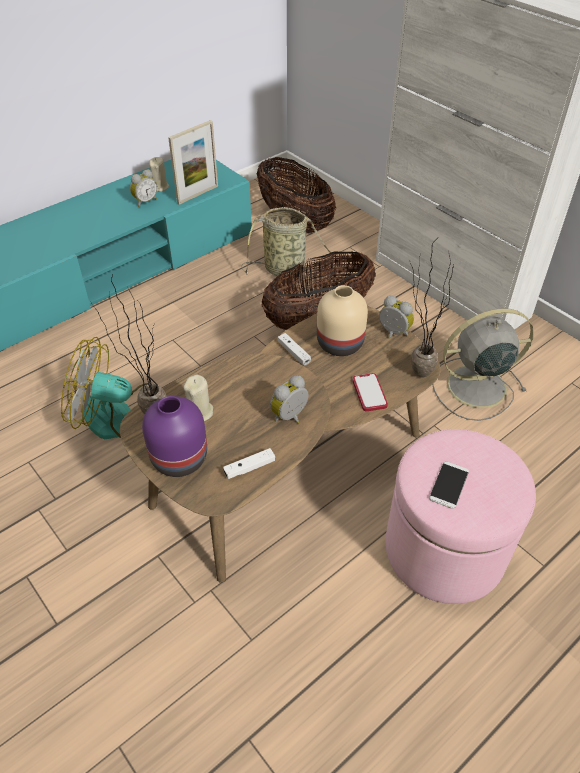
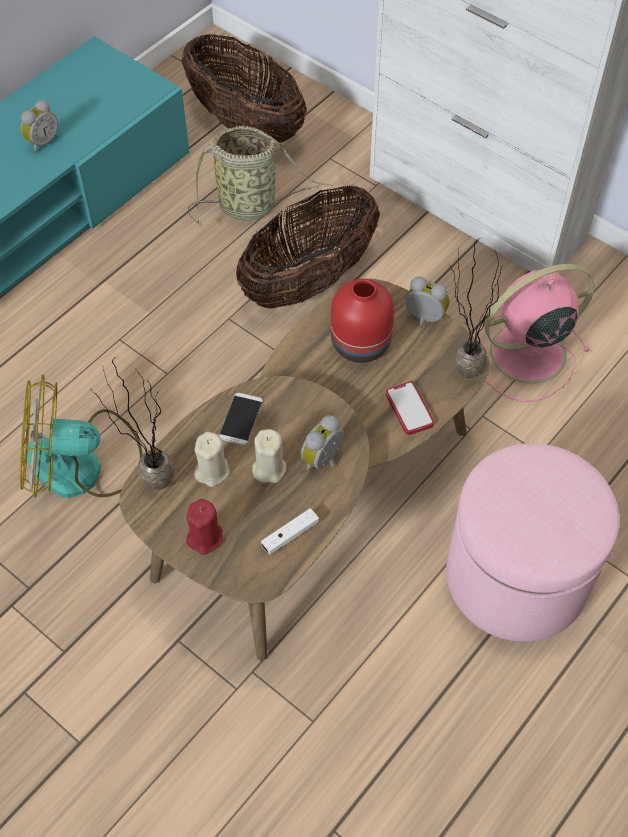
camera: 10 degrees left, 10 degrees up
(160, 187) = (56, 114): beige candle -> beige candle (269, 468)
(180, 459) = (205, 537): purple vase -> red candle
(198, 194) = (114, 121): picture frame -> none
(293, 353) = (305, 365): white game controller -> none
(341, 344) = (362, 344): beige vase -> red vase
(449, 485) = (521, 519): phone -> phone (241, 419)
(473, 387) = (524, 354): grey fan -> pink fan

